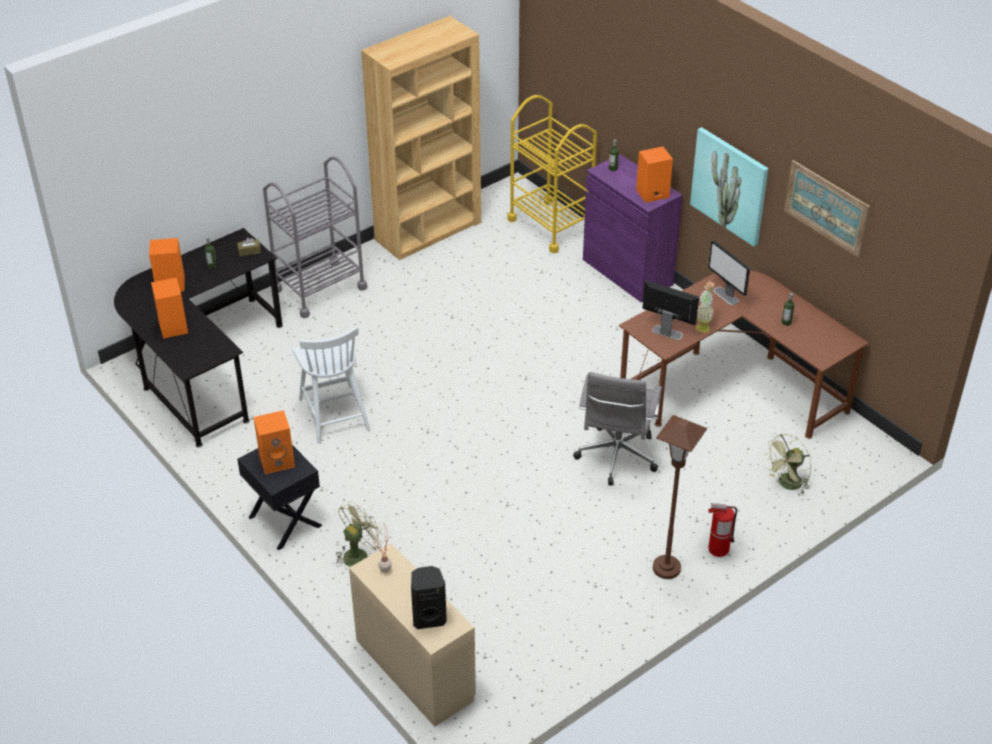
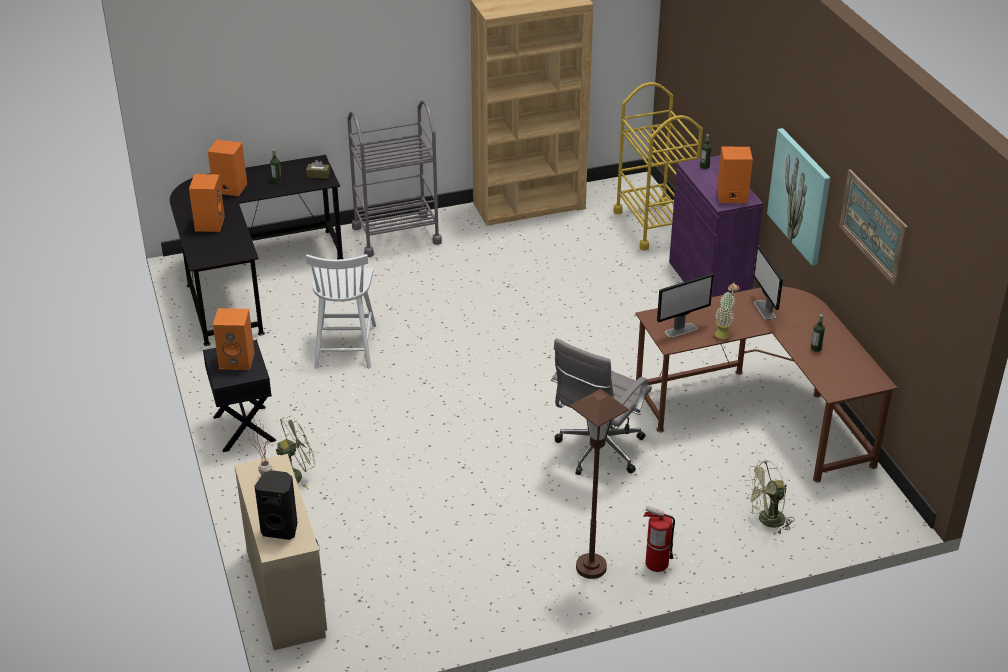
camera: 20 degrees right, 5 degrees down
(667, 332) = (681, 330): monitor -> monitor turned 105 degrees clockwise

